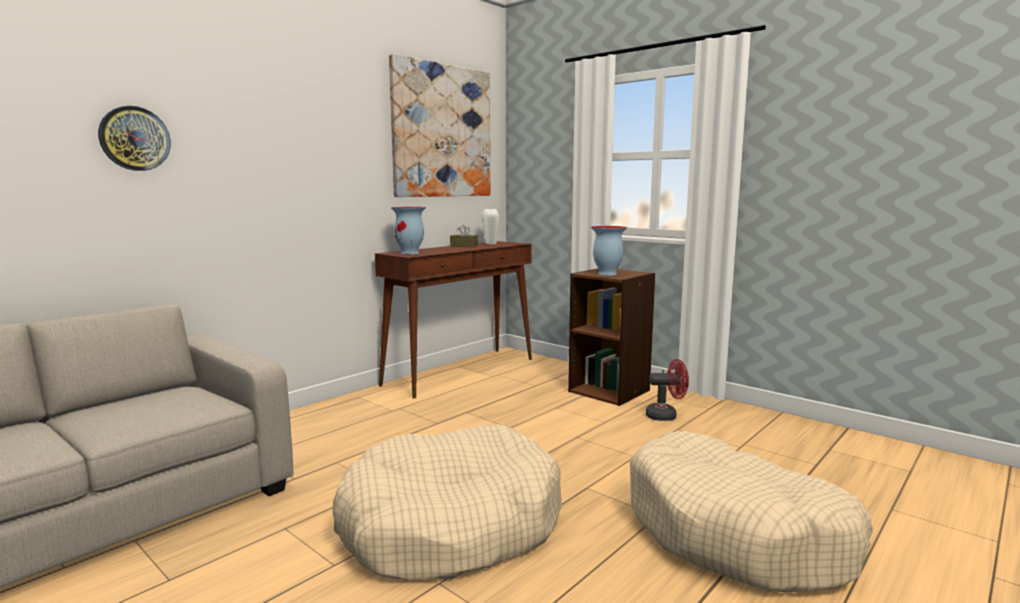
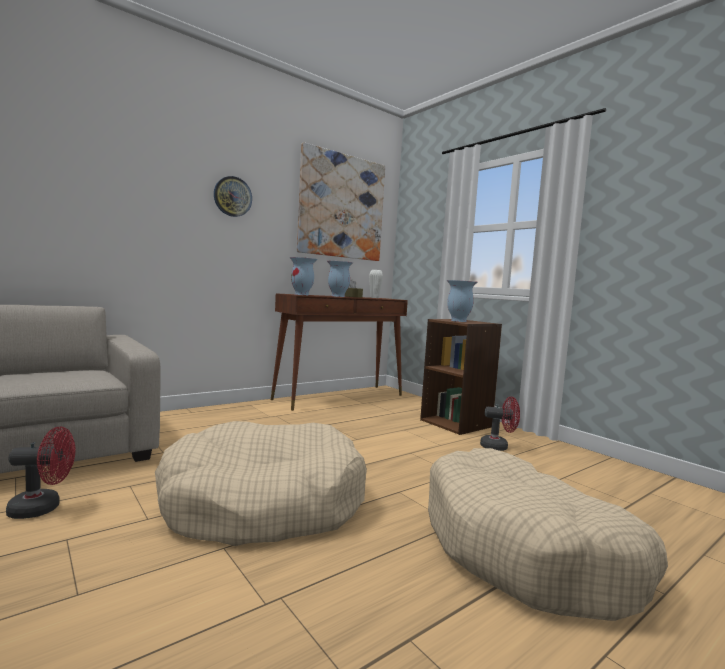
camera: 10 degrees right, 5 degrees down
(134, 138) = (91, 183): wall clock -> wall clock (232, 196)
(201, 573) = (43, 508): none -> red fan
(451, 249) = (338, 296): none -> vase

